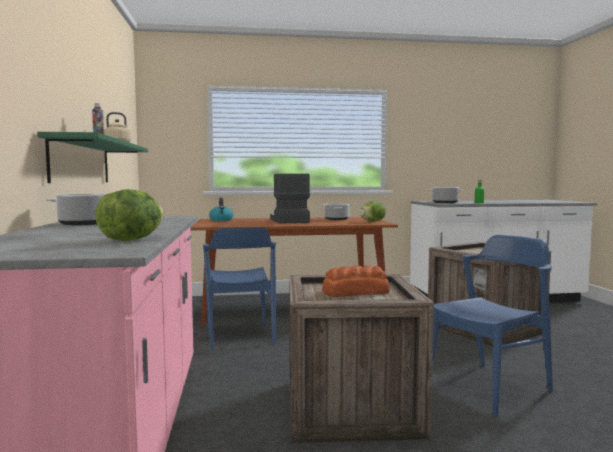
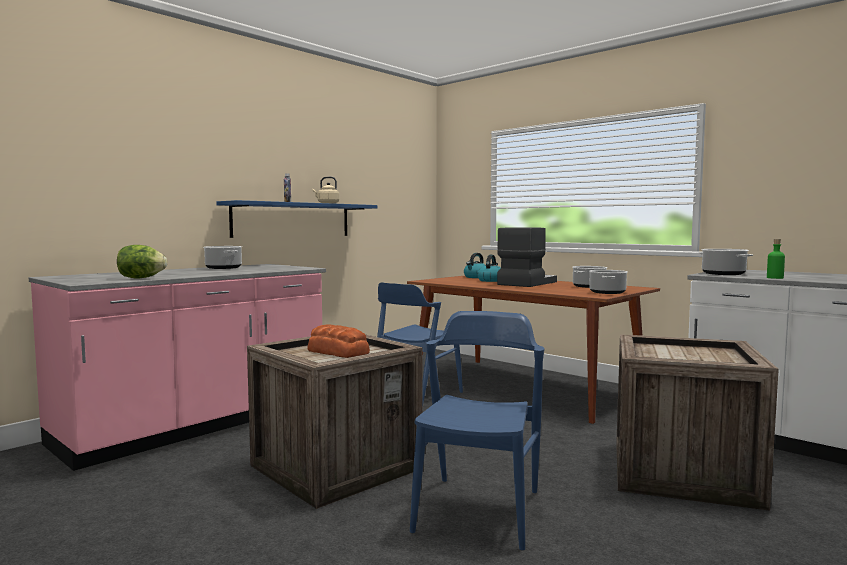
camera: 50 degrees right, 0 degrees up
(81, 162) = (292, 220): green shelf -> blue shelf
(251, 221) = (490, 280): none -> kettle
(372, 221) = (607, 292): lettuce -> cooking pot
(488, 387) = (478, 510): blue chair -> blue chair turned 90 degrees counterclockwise

